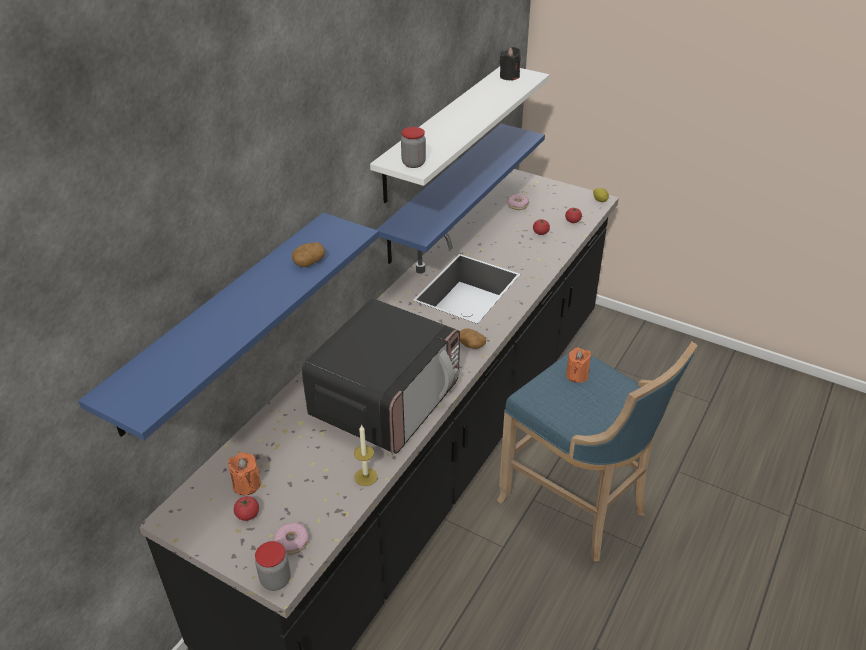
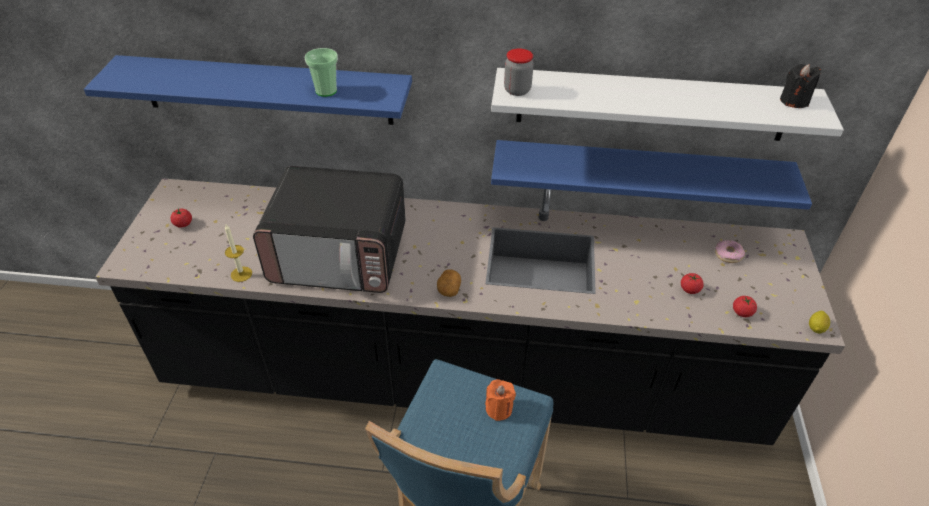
camera: 65 degrees right, 5 degrees up
(246, 484) = (214, 212): orange candle -> none
(275, 580) = (122, 261): jar -> none
(292, 542) = (160, 256): donut -> none
(309, 261) = (326, 91): potato -> cup

